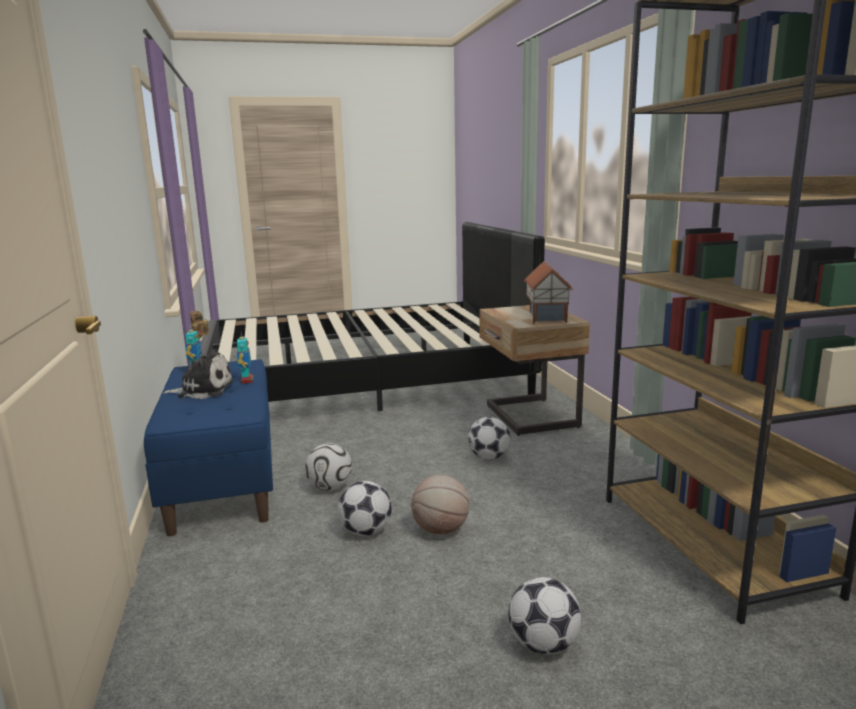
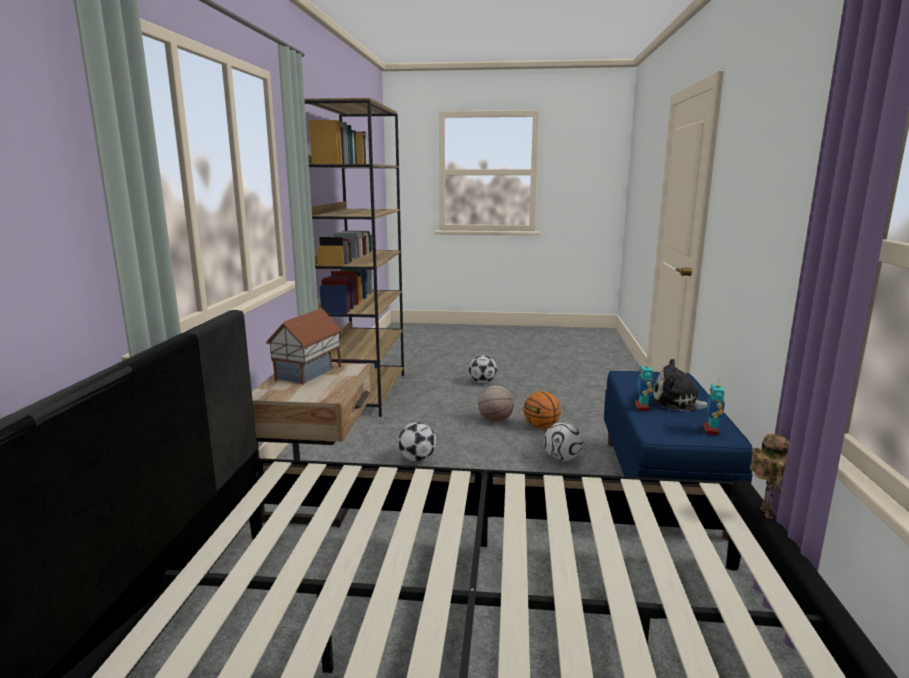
camera: 160 degrees left, 0 degrees up
(366, 531) = (541, 427): football -> basketball

